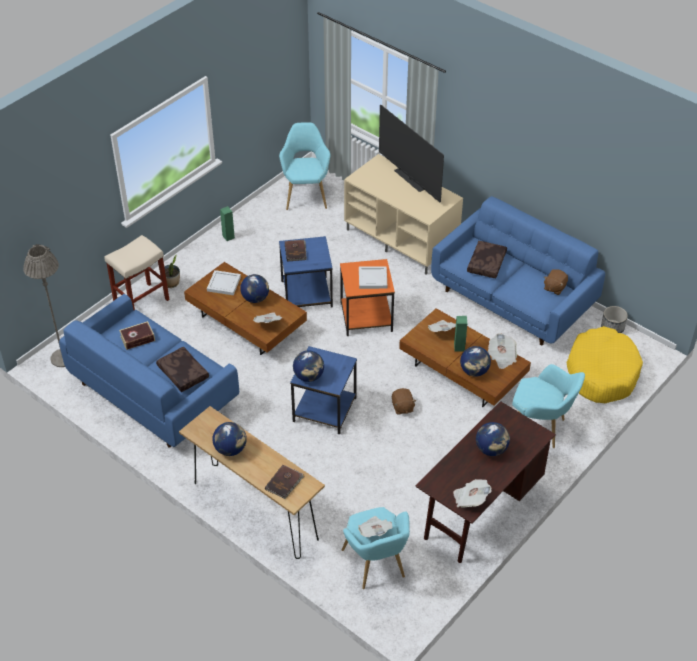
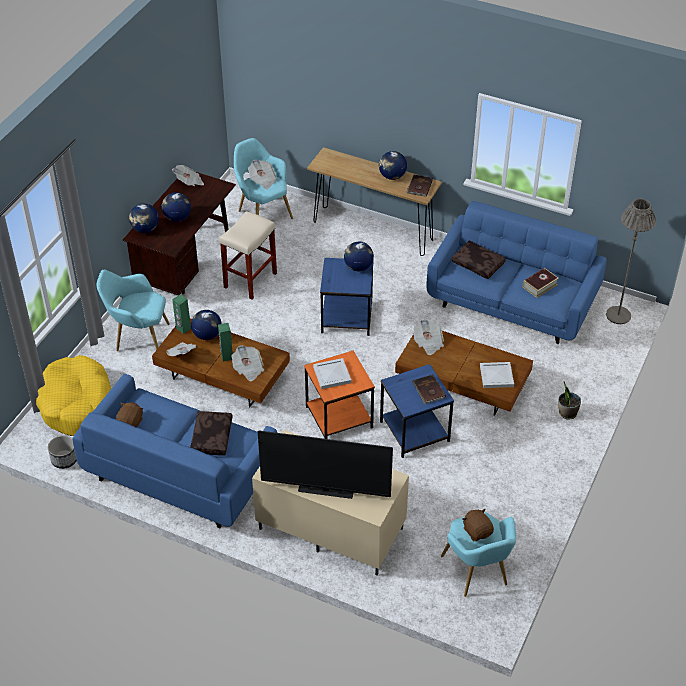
camera: 165 degrees right, 0 degrees up
(142, 301) = (584, 386): beige stool -> beige stool (250, 281)
(228, 236) = (540, 487): green speaker -> green speaker (183, 328)
(255, 298) = (454, 366): globe -> globe (145, 229)
(284, 483) = (338, 163): brown book -> brown book (419, 187)
(402, 407) = (274, 333): brown plush toy -> brown plush toy (477, 531)
(409, 180) = (325, 491): television -> television turned 150 degrees clockwise

